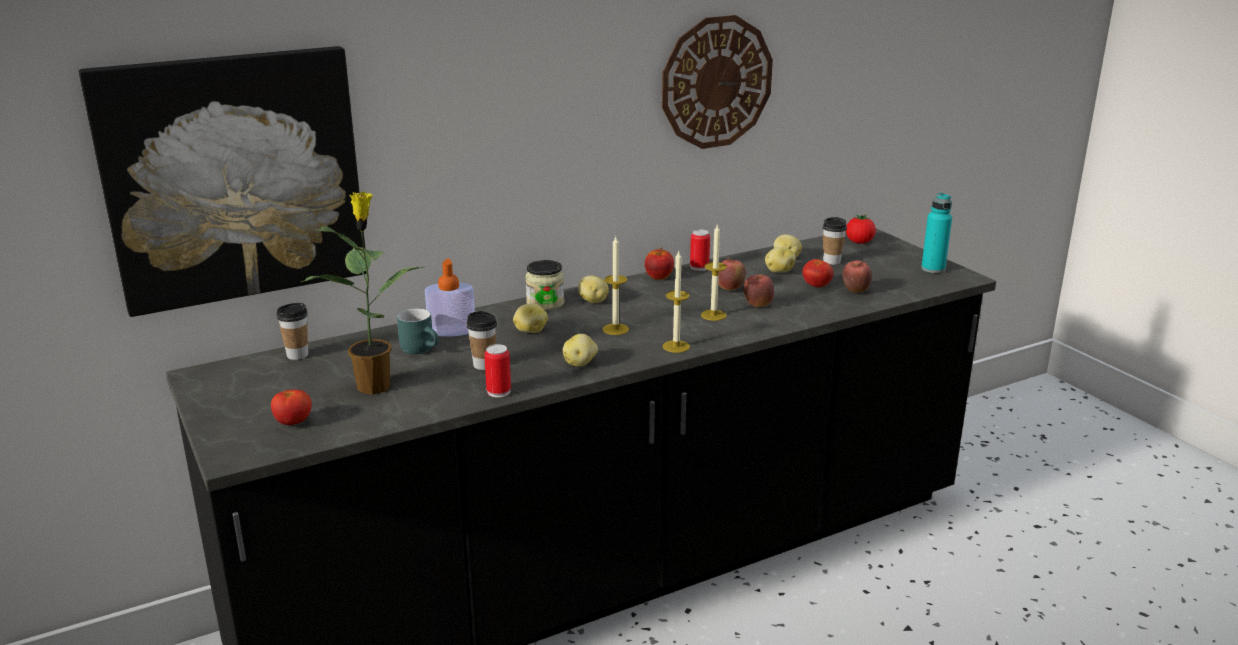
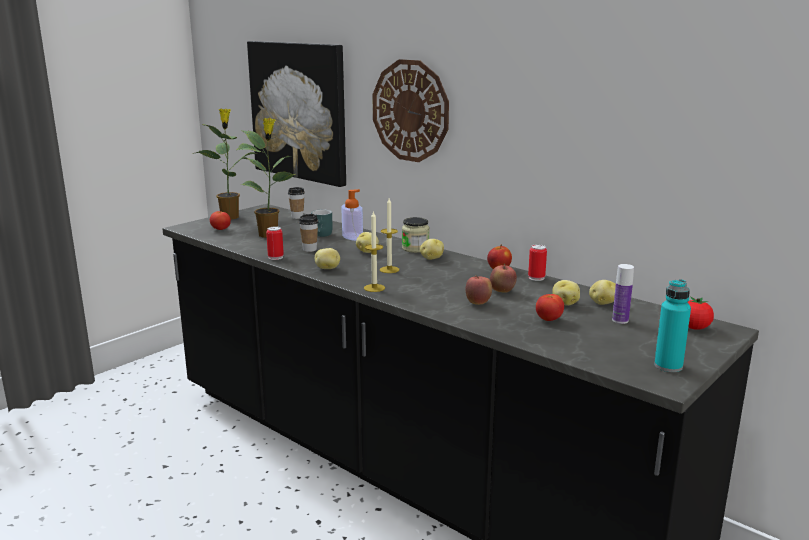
camera: 70 degrees right, 5 degrees down
(218, 408) = (230, 217): none -> potted plant
(713, 315) = (442, 292): candle -> none
(716, 82) = (584, 120): wall clock -> wall clock (410, 111)
(831, 261) = (620, 320): cup -> bottle
(855, 291) = (556, 335): apple -> none

